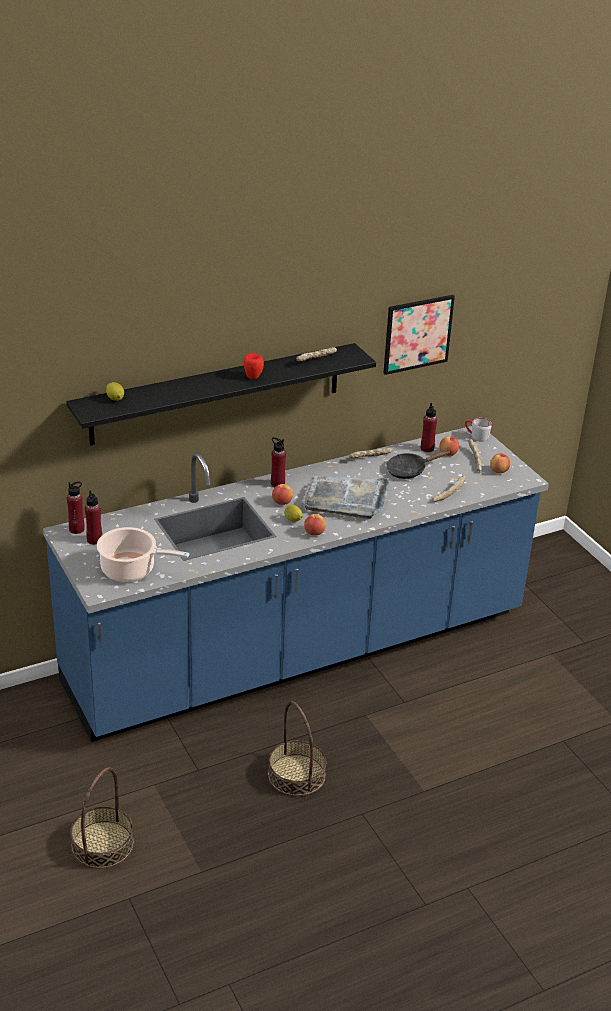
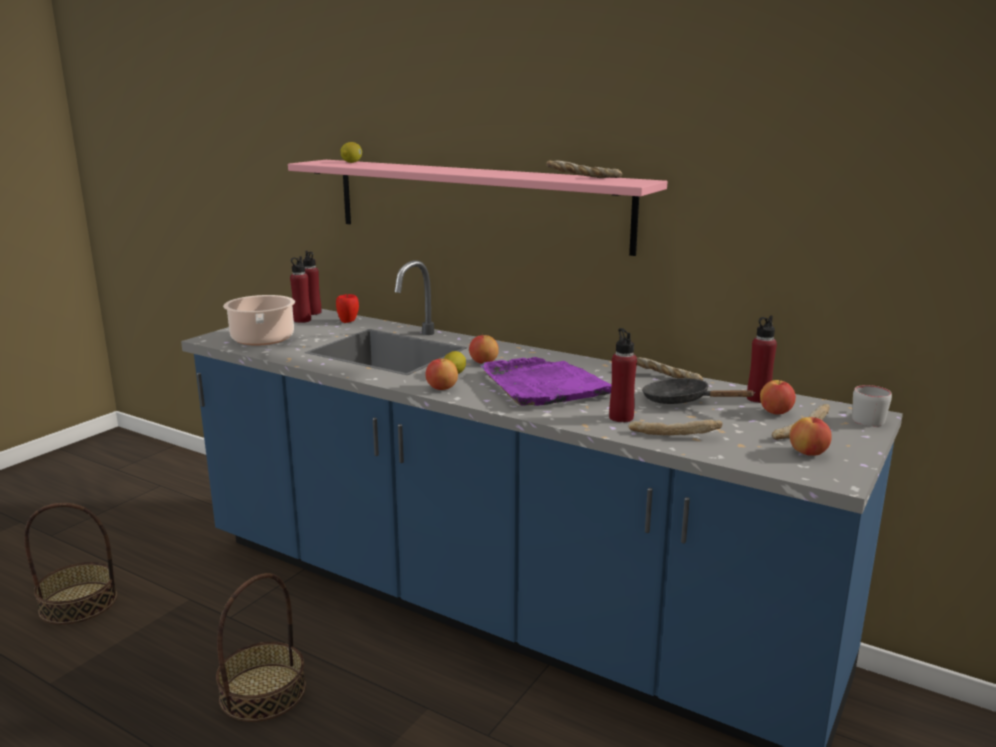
camera: 60 degrees right, 15 degrees down
(217, 394) = (476, 203): black shelf -> pink shelf
(253, 377) = (486, 173): apple -> apple (348, 322)
(277, 484) = (519, 353): red bottle -> red bottle (621, 417)
(346, 499) = (546, 386): grey tray -> purple tray
(417, 334) = (781, 195): picture -> none

